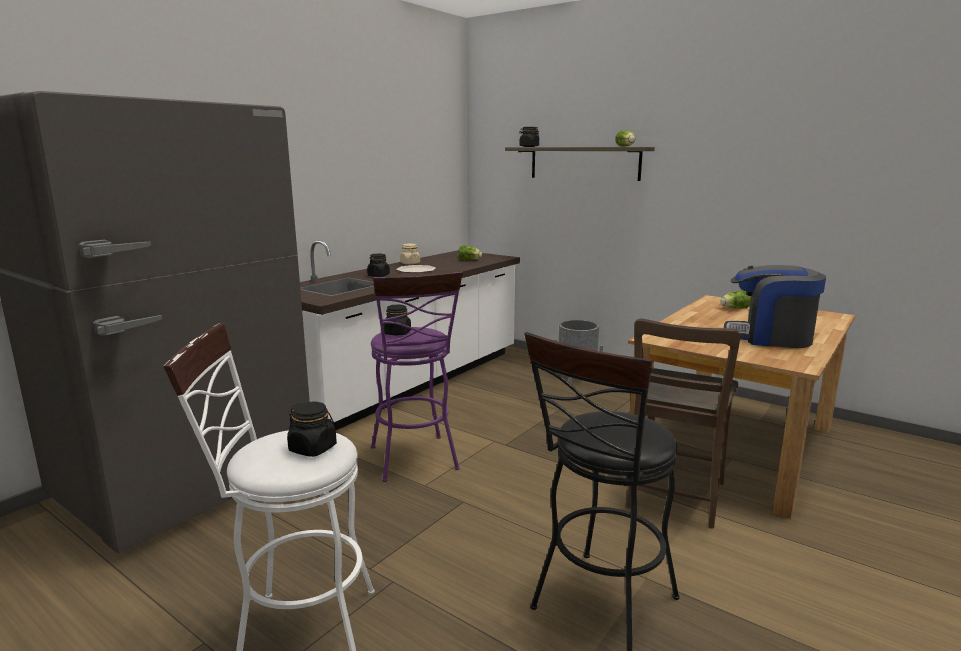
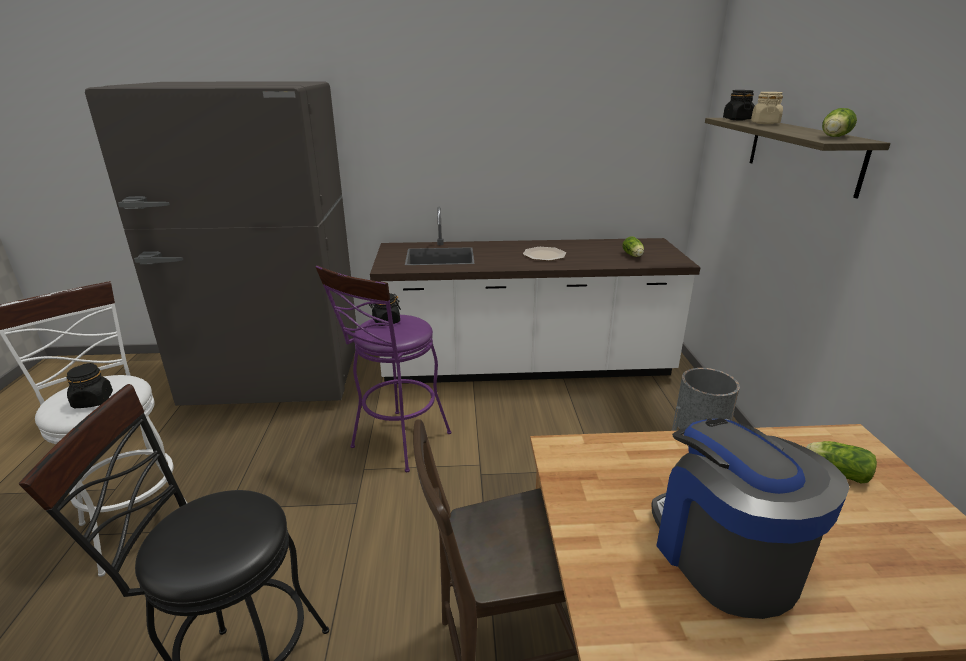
camera: 50 degrees right, 10 degrees up
(378, 275) = (497, 252): black jar -> none
(410, 263) = (564, 244): beige jar -> beige jar (764, 123)

